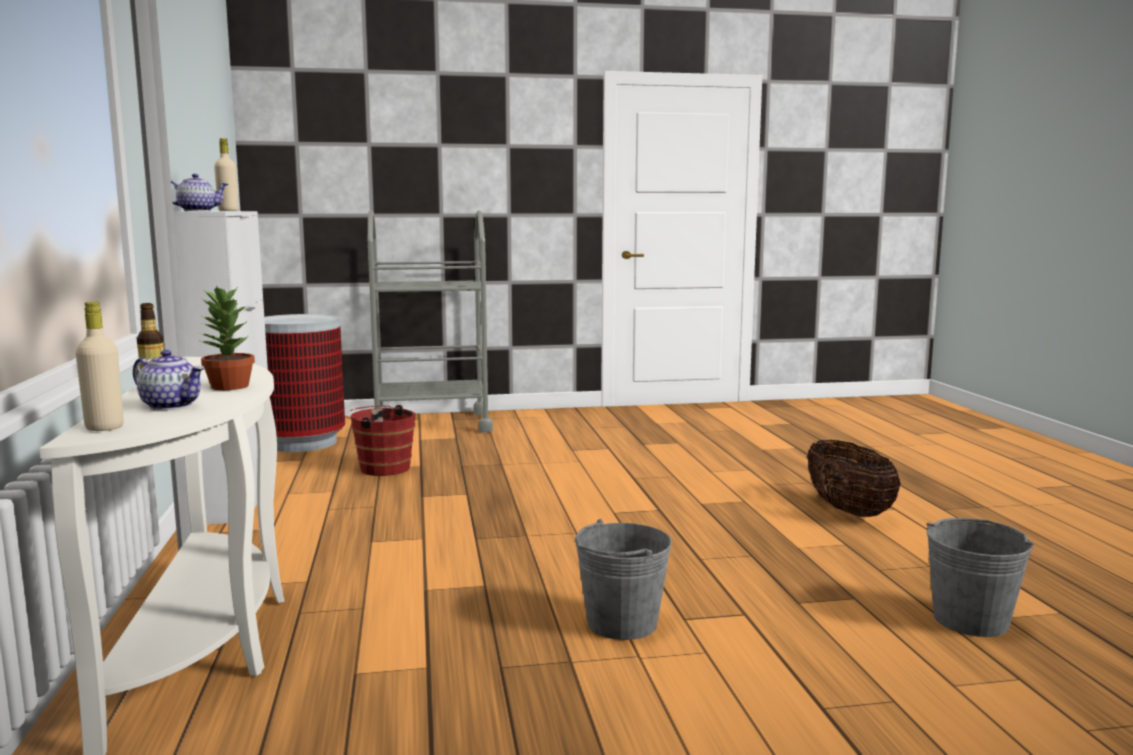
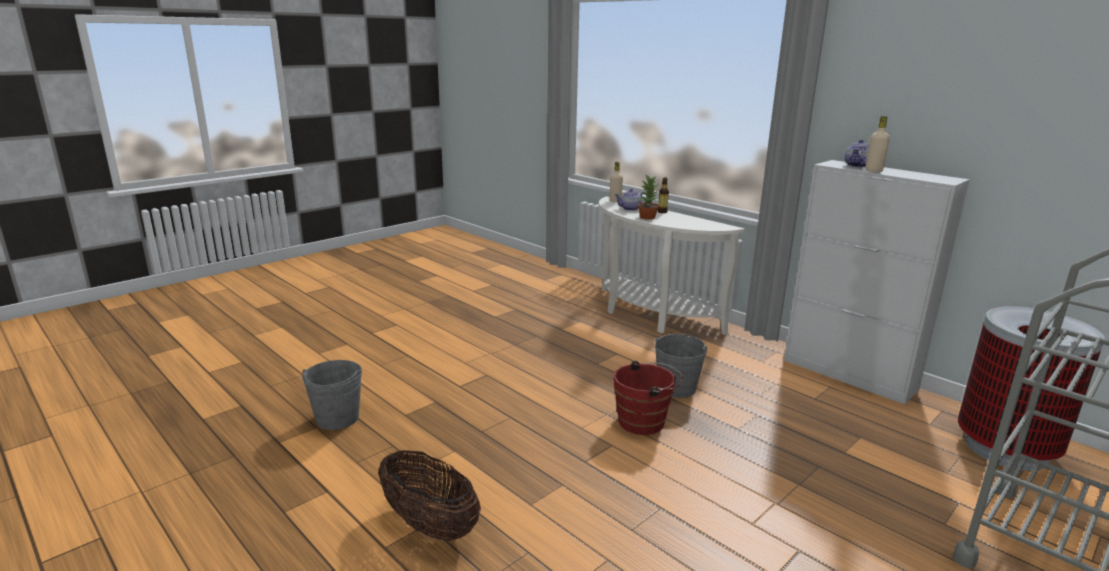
camera: 145 degrees right, 10 degrees up
(381, 468) = (859, 437): red bucket -> red bucket (645, 422)
(622, 623) = (511, 364): grey bucket -> grey bucket (677, 388)

